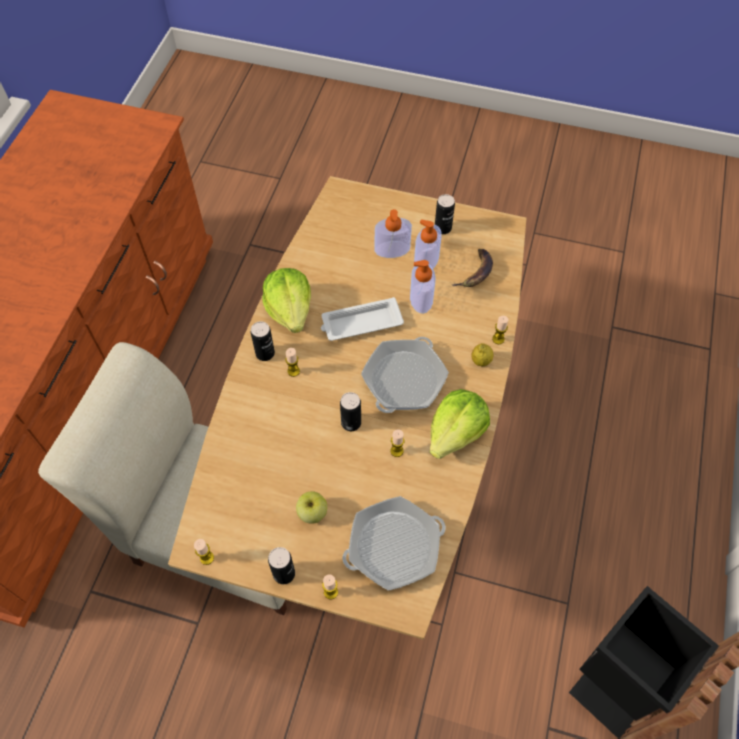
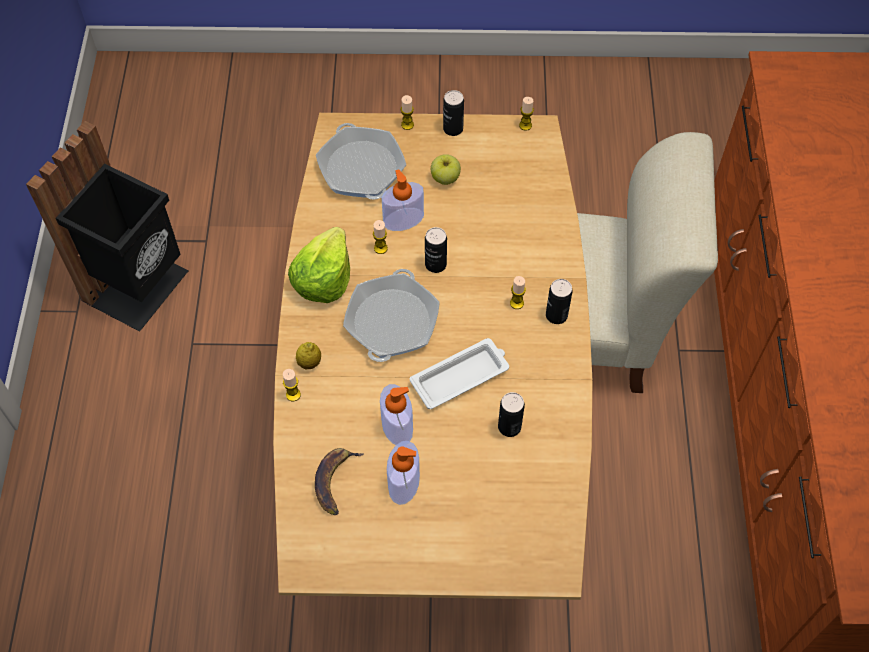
camera: 165 degrees right, 0 degrees up
(290, 310) = (550, 373): lettuce -> none
(392, 249) = (453, 489): soap dispenser -> soap dispenser (403, 219)
(394, 546) = (361, 168): frying pan -> frying pan turned 75 degrees counterclockwise
(443, 228) = (393, 541): can -> can (509, 427)

